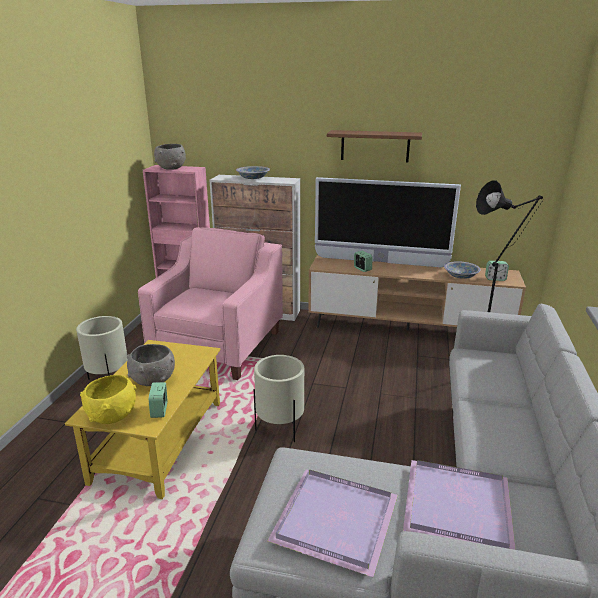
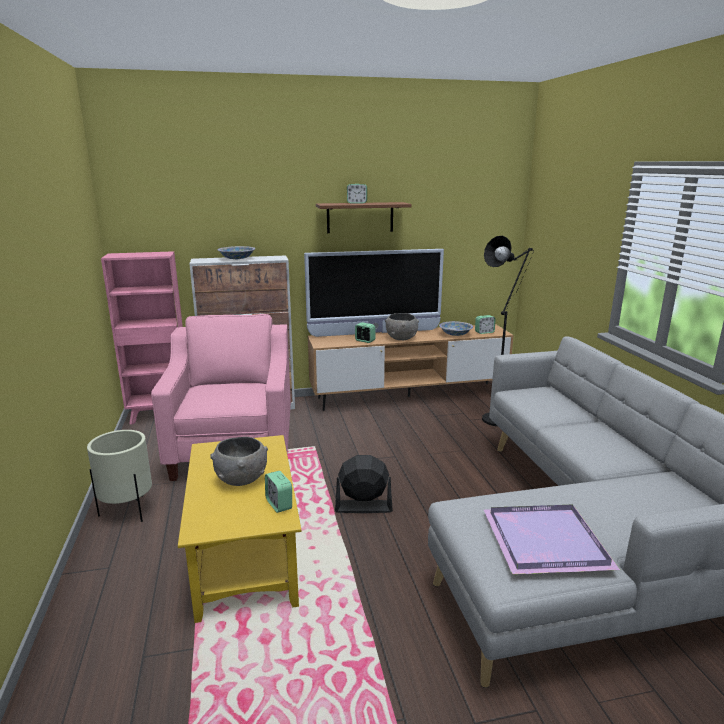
camera: 25 degrees left, 5 degrees down
(112, 416) = (229, 523): yellow bowl -> none
(171, 168) = (135, 255): grey bowl -> grey bowl (401, 338)
(280, 428) = (363, 507): beige planter -> black fan
(369, 132) = (357, 203): none -> alarm clock
(455, 507) = (620, 503): purple tray -> none

